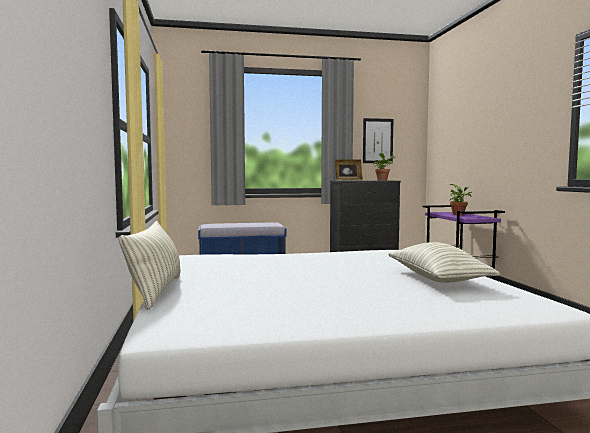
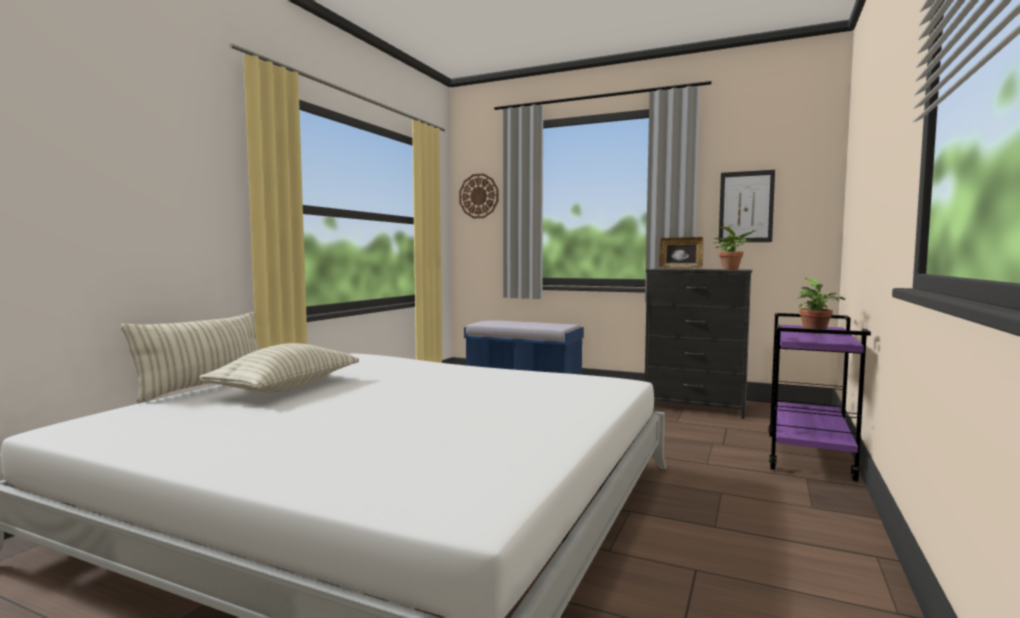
camera: 35 degrees right, 0 degrees up
(182, 121) = (478, 196): none -> wall clock
(437, 279) = (497, 428): pillow -> pillow (286, 388)

